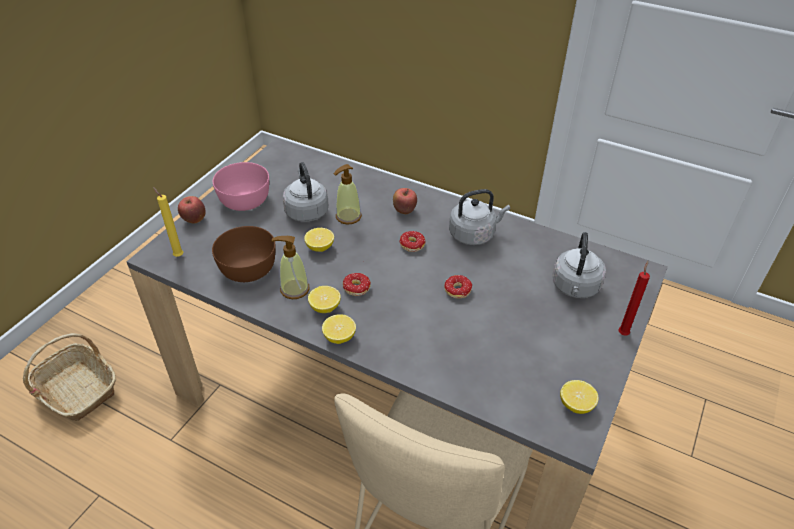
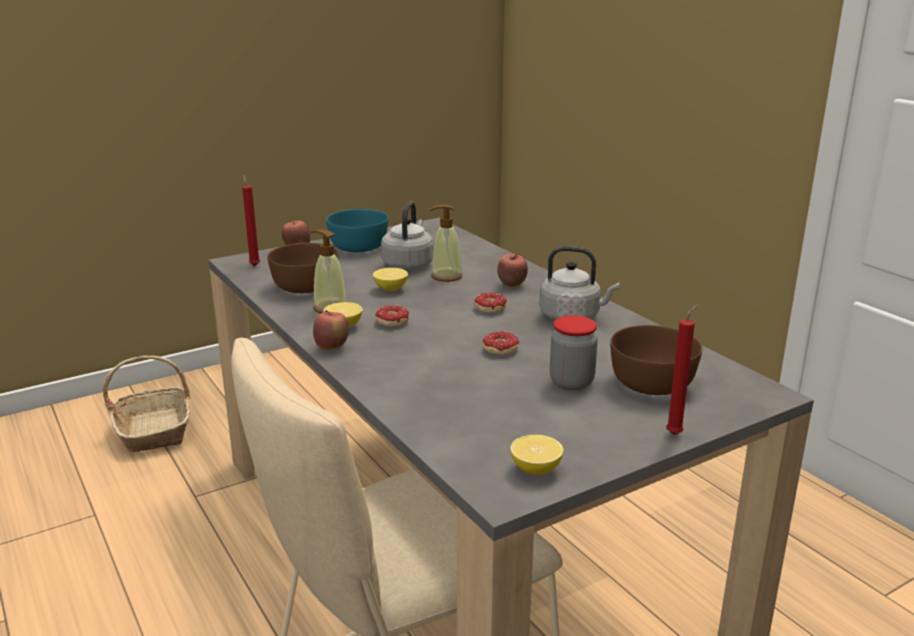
camera: 30 degrees right, 20 degrees down
(177, 255) = (254, 265): yellow candle -> red candle
(244, 200) = (358, 247): pink bowl -> turquoise bowl
(339, 337) = (332, 348): lemon -> apple
(528, 307) = (571, 382): none -> jar
(575, 288) = (652, 383): grey kettle -> brown bowl

